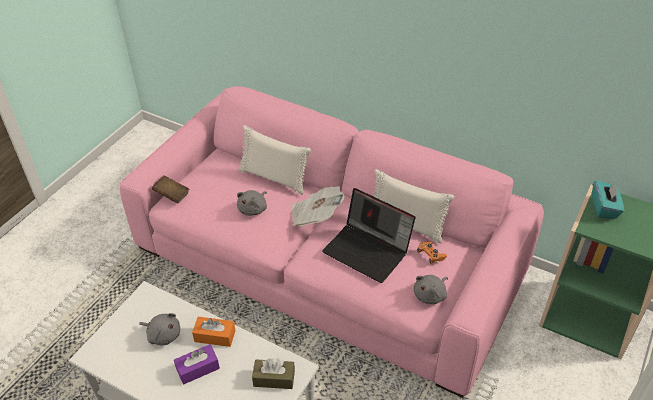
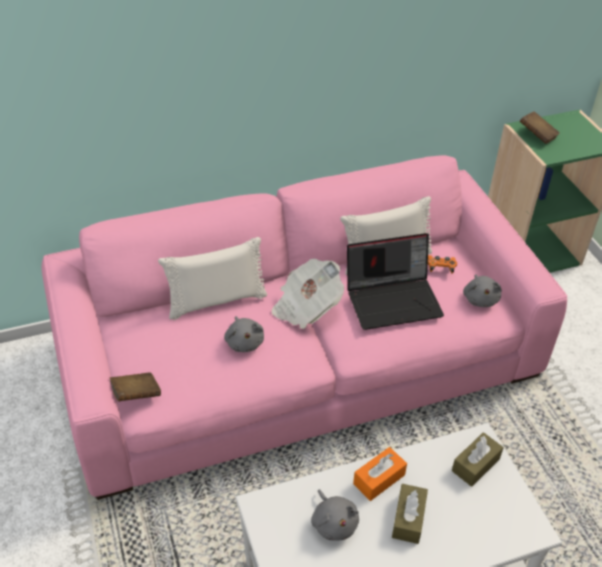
camera: 50 degrees left, 0 degrees up
(163, 335) = (334, 523): grey plush toy -> grey plush toy turned 90 degrees clockwise
(198, 368) = (408, 519): purple tissue box -> brown tissue box
(604, 208) = (537, 136): turquoise tissue box -> brown book

